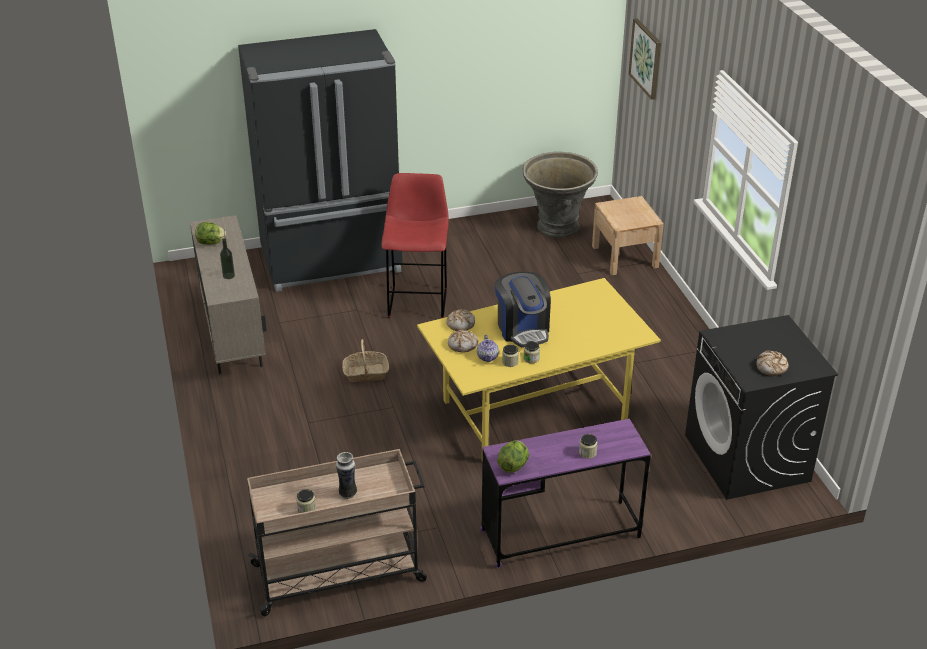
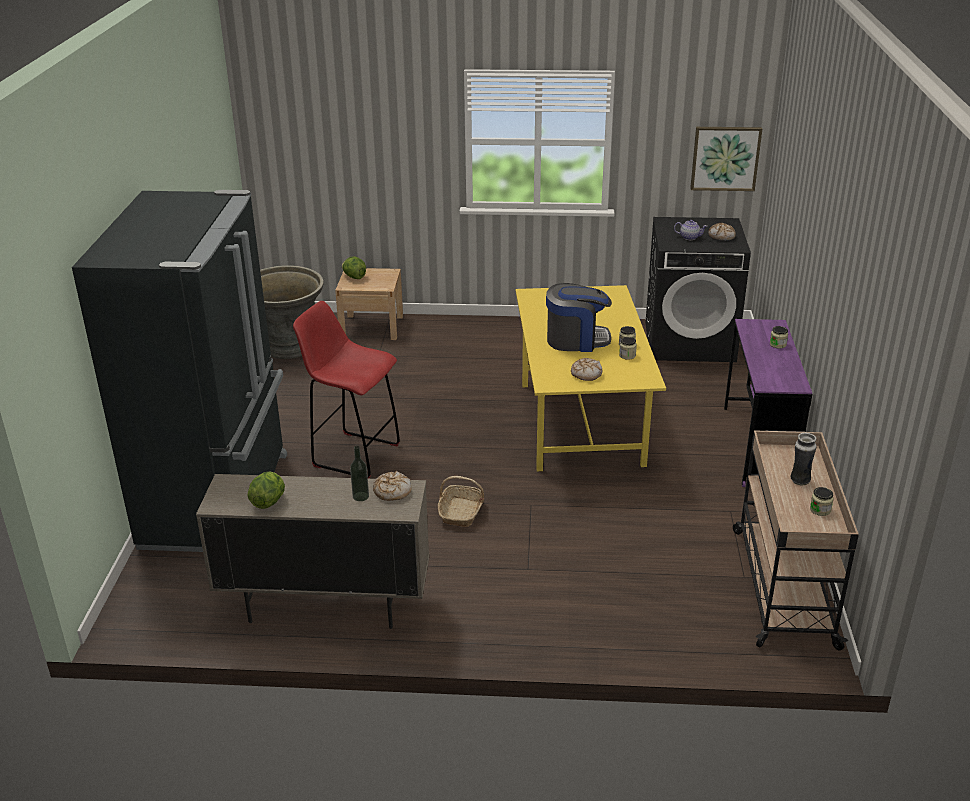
camera: 70 degrees left, 5 degrees down
(460, 324) = (549, 369): bread -> bread (392, 491)
(488, 357) = (614, 365): teapot -> teapot (689, 237)
(513, 465) = (787, 380): lettuce -> lettuce (354, 277)
(646, 58) = (302, 129): picture -> picture (725, 158)

